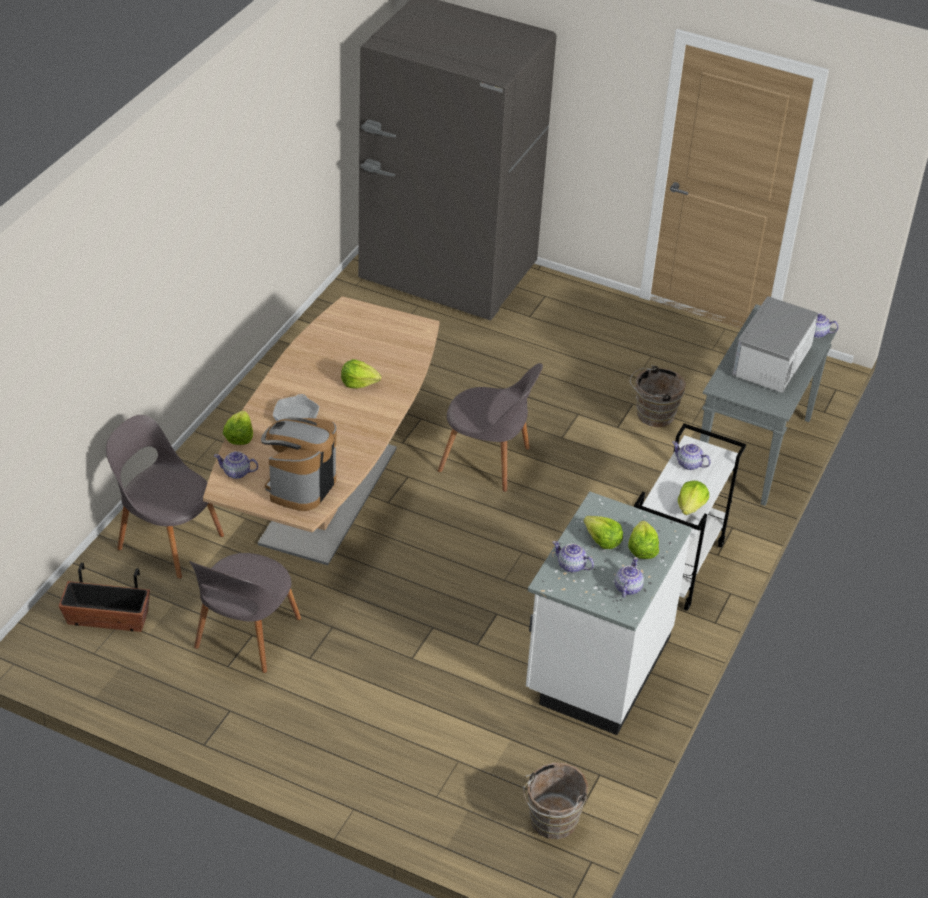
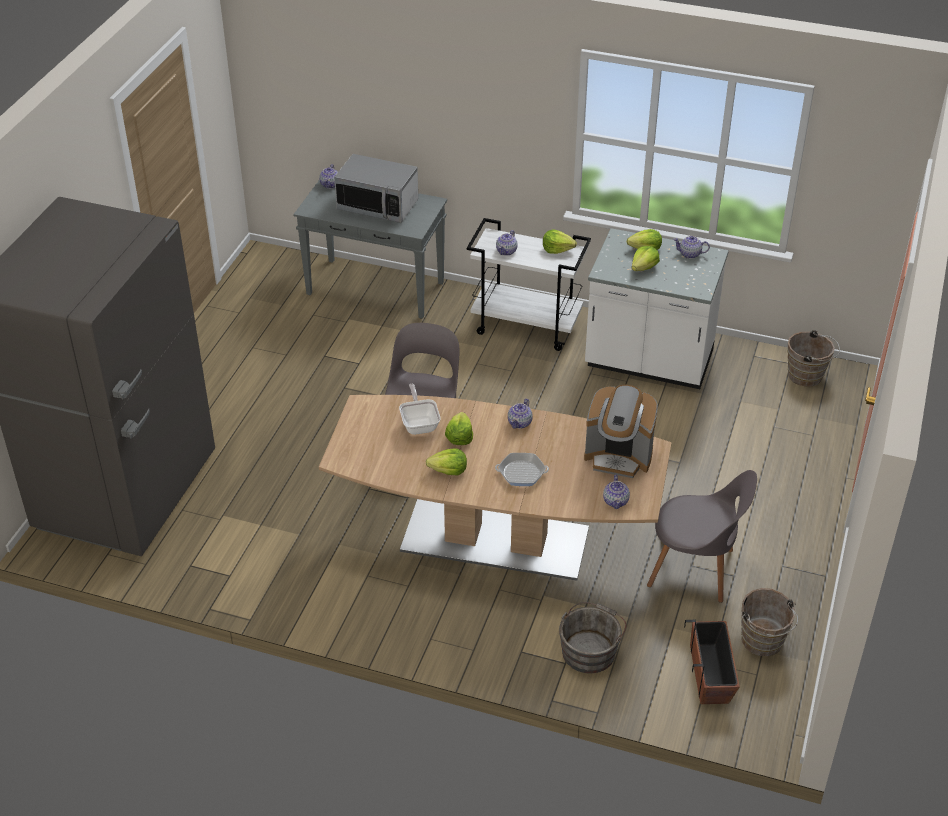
camera: 95 degrees left, 0 degrees up
(167, 539) = (590, 650): grey chair -> grey bucket
(239, 436) = (563, 508): lettuce -> lettuce (449, 471)
(385, 360) = (419, 423): none -> frying pan
(571, 566) = (678, 281): teapot -> teapot (520, 423)
(652, 415) = (338, 344): brown bucket -> brown bucket (763, 643)

